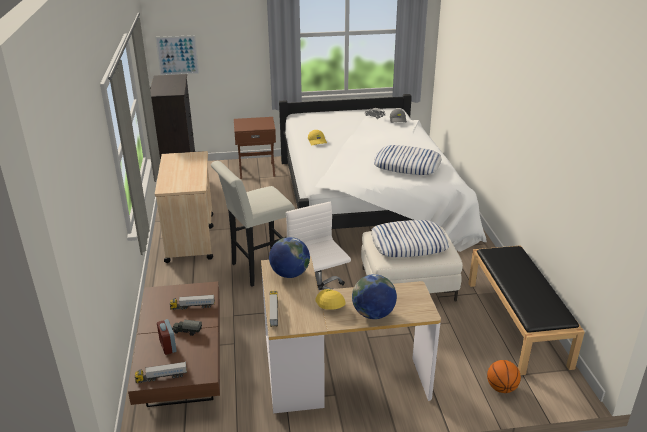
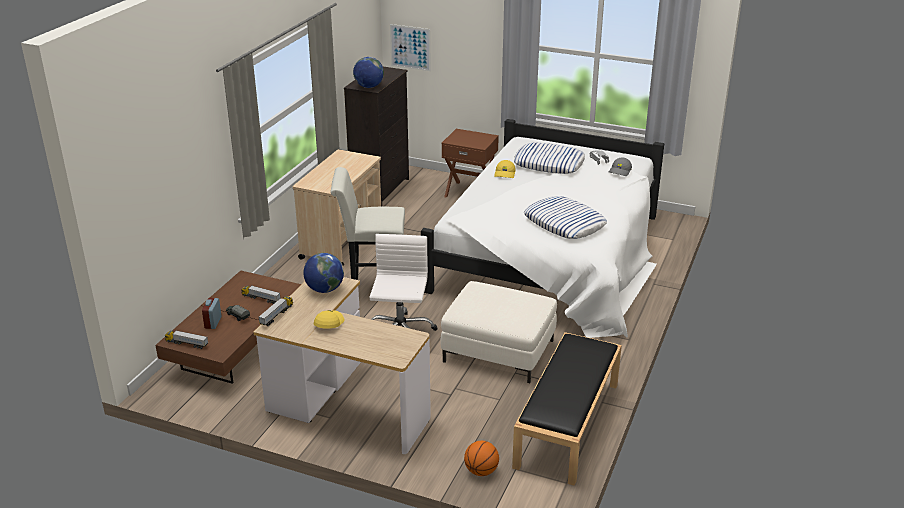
camera: 30 degrees right, 0 degrees up
(373, 314) = (352, 344): globe -> globe (369, 86)
(409, 244) = (497, 305): pillow -> pillow (549, 163)

